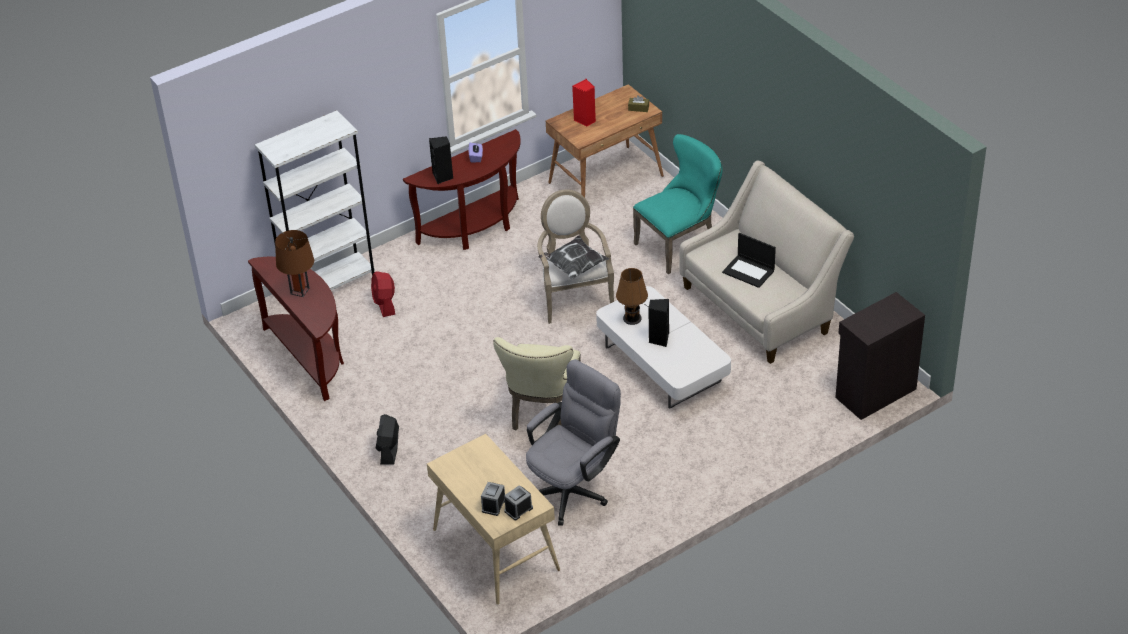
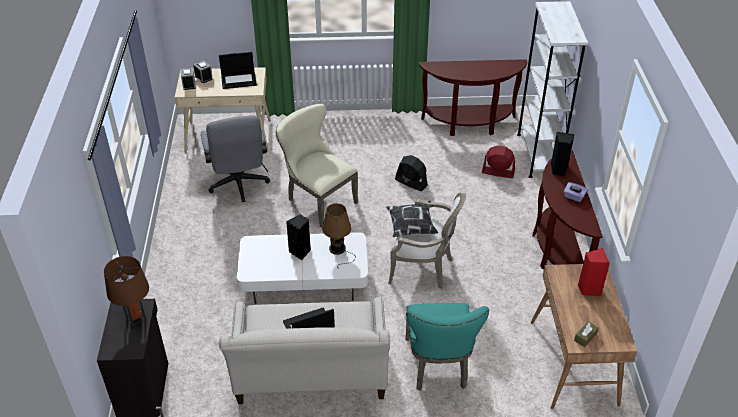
camera: 120 degrees right, 0 degrees up
(300, 290) = (473, 68): brown table lamp -> brown table lamp (135, 317)
(389, 450) = (352, 127): black fan -> black fan (411, 182)
(473, 470) = (239, 80): none -> laptop

